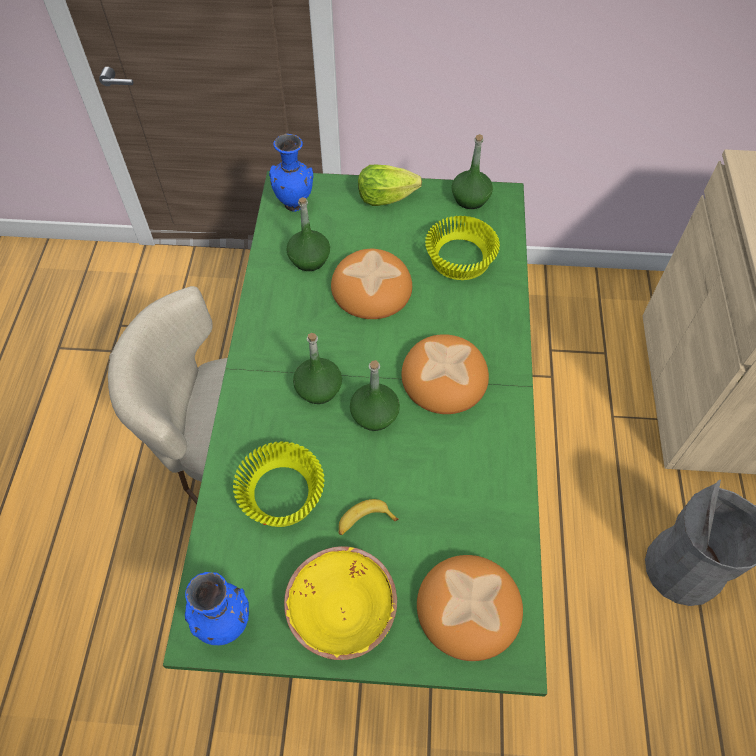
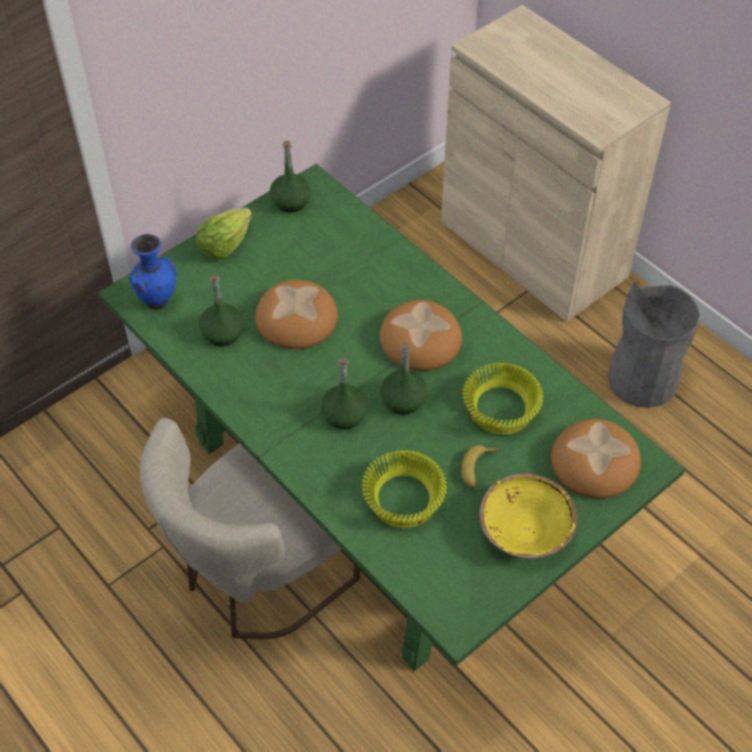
camera: 45 degrees left, 5 degrees down
(227, 624) = (466, 602): blue vase -> none
(459, 257) = (334, 251): yellow bowl -> yellow bowl (499, 409)

